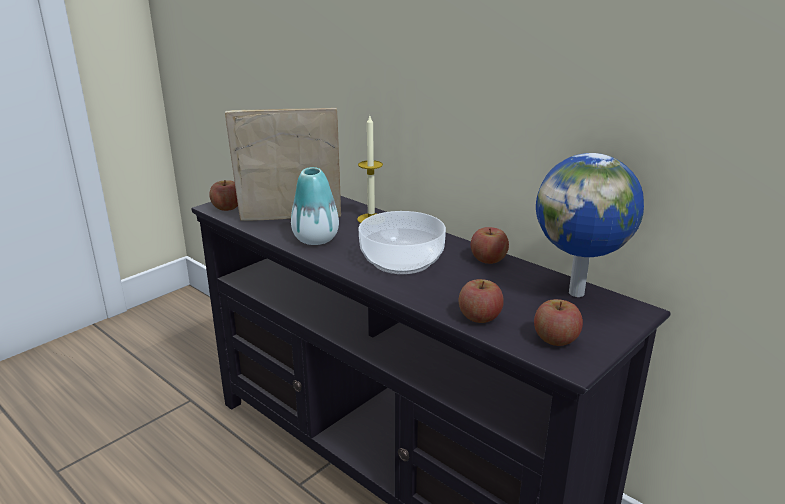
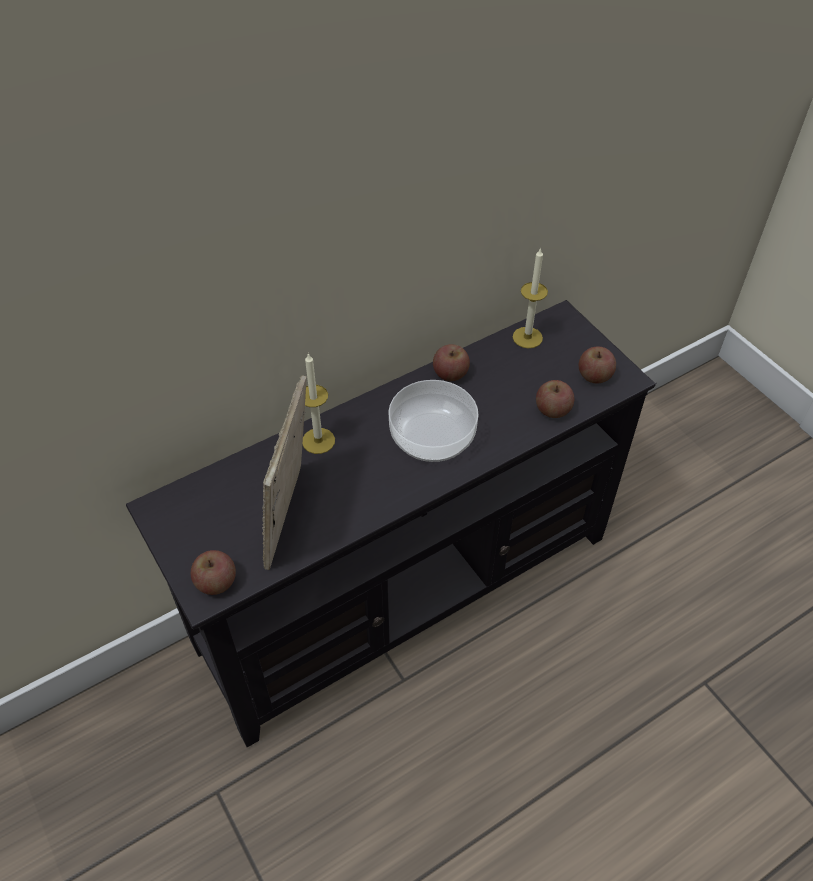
camera: 75 degrees left, 25 degrees up
(316, 239) = (355, 499): vase -> none
(578, 292) = (527, 337): globe -> candle

